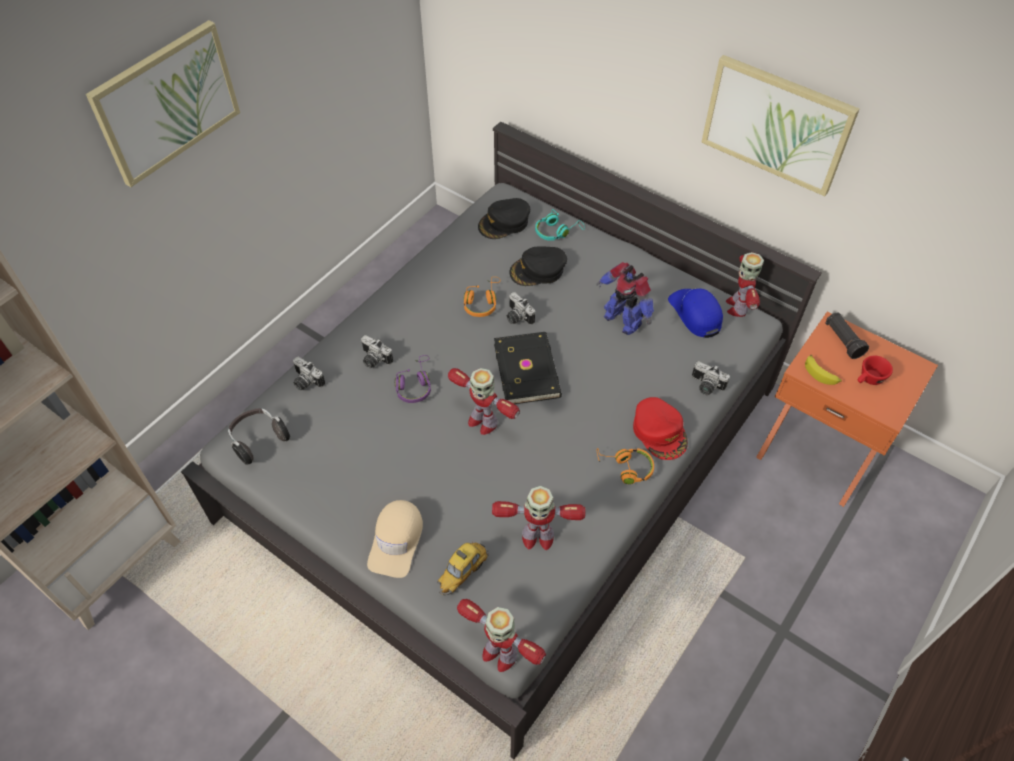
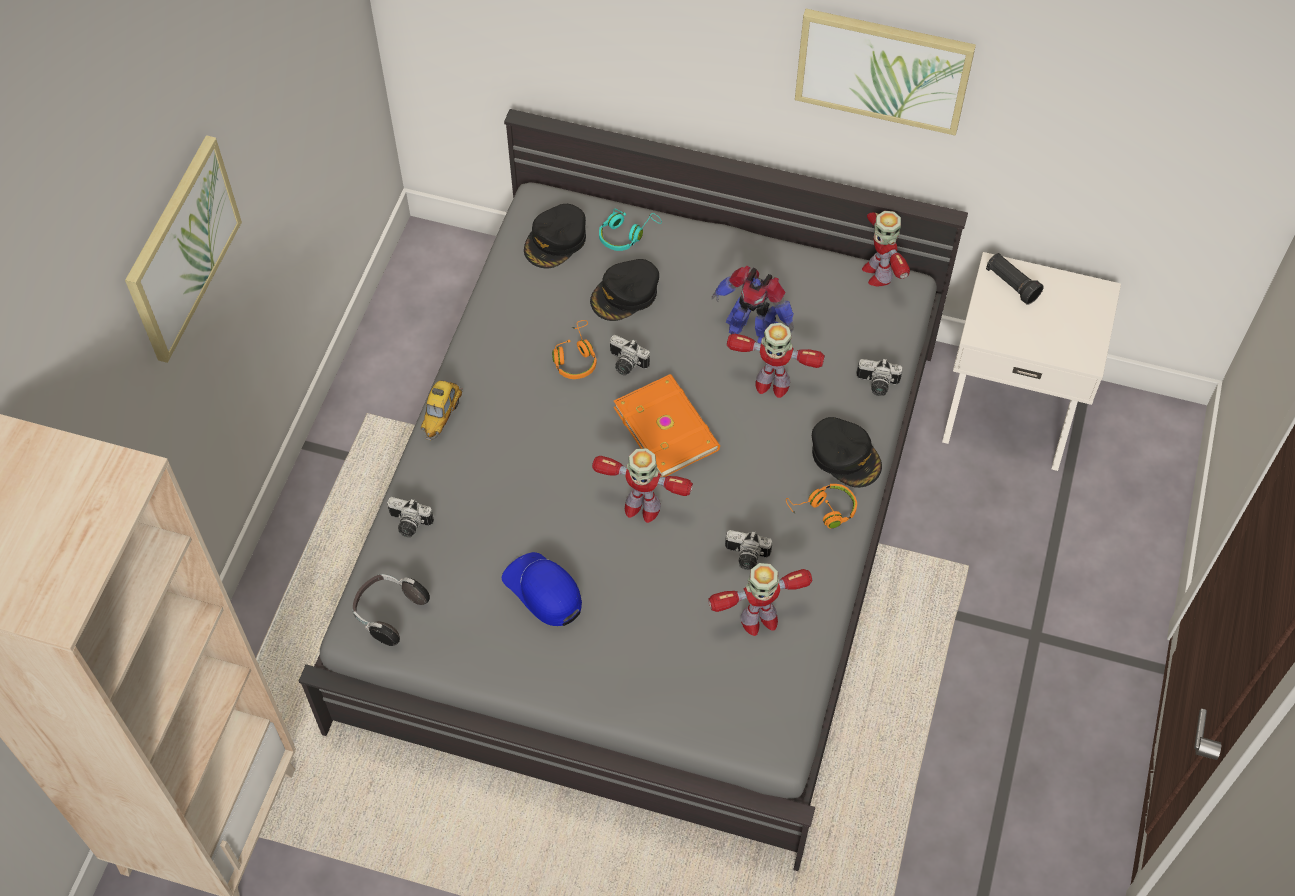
camera: 20 degrees left, 5 degrees up
(373, 360) = (478, 471): camera -> camera (746, 557)
(396, 541) = (606, 675): beige cap -> none
(414, 385) = (542, 487): purple headphones -> none
(462, 572) = (694, 684): toy car -> toy car (442, 415)
(499, 653) = (769, 755): toy robot -> toy robot (771, 383)
(528, 370) = (667, 427): black book -> orange book
(660, 432) = (845, 456): red cap -> black cap
(695, 313) = (833, 296): blue cap -> blue cap (543, 591)
(819, 449) = (1010, 410): orange nightstand -> white nightstand
(821, 374) = (1000, 333): banana -> none
(868, 380) = (1053, 324): red cup -> none

